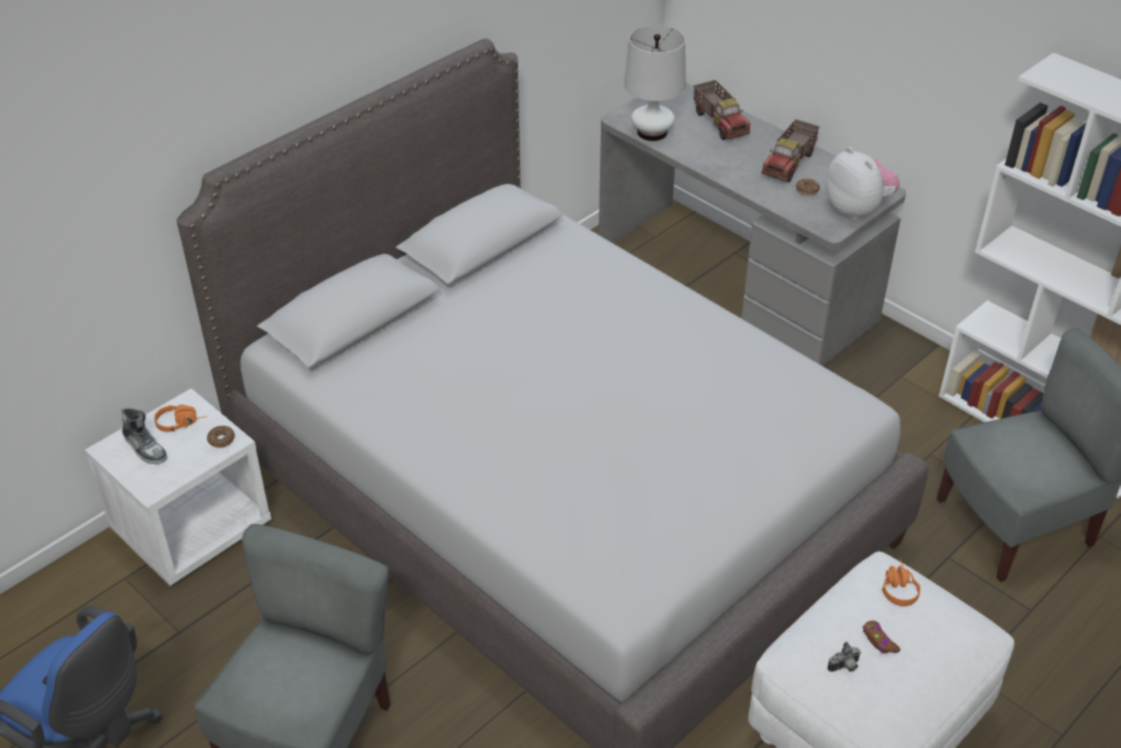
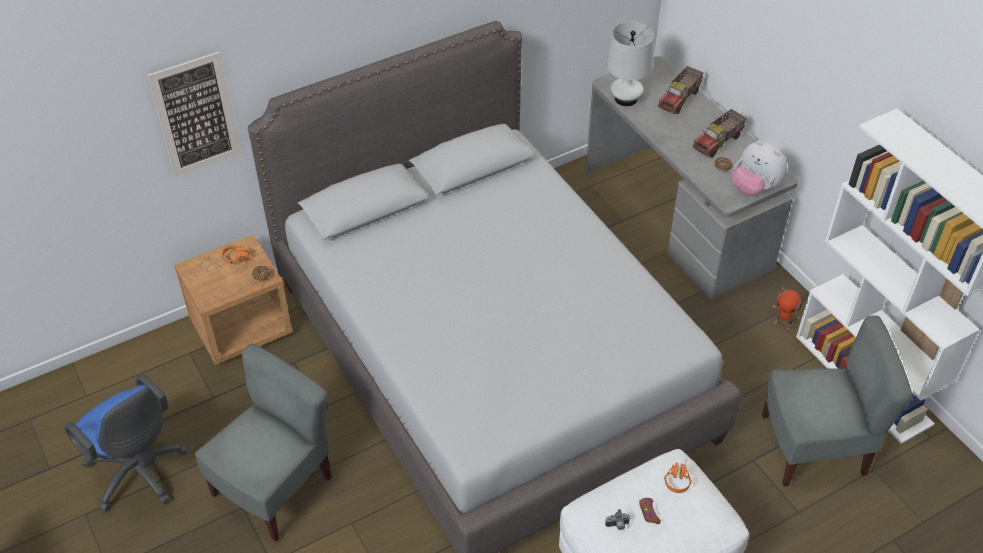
camera: 15 degrees right, 5 degrees up
(100, 211) = (195, 115): none -> picture
(145, 447) = (212, 271): shoe -> none
(192, 528) = (241, 327): white nightstand -> brown nightstand
(720, 123) = (680, 99): toy truck -> toy truck turned 45 degrees clockwise
(857, 209) = (754, 188): plush toy -> plush toy turned 150 degrees clockwise
(916, 384) = (783, 324): none -> toy robot

